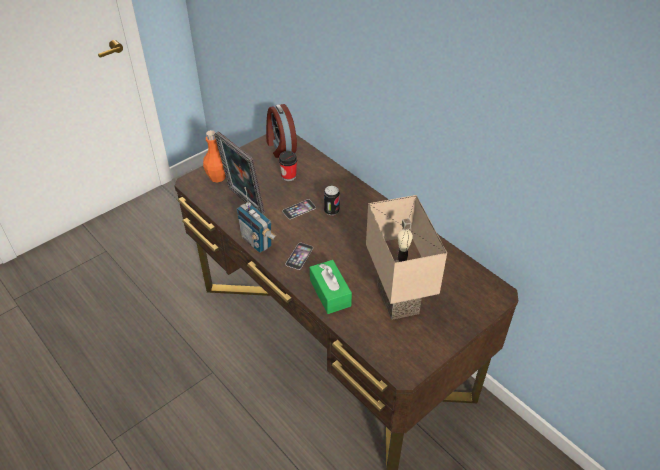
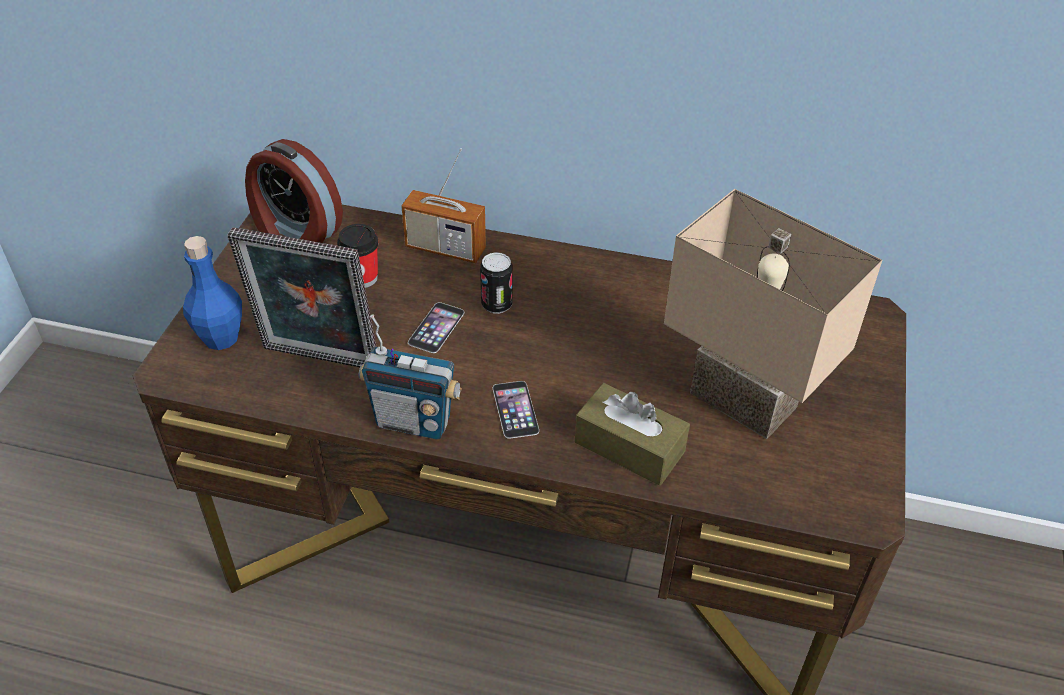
camera: 35 degrees left, 0 degrees up
(217, 177) = (221, 338): orange bottle -> blue bottle
(330, 293) = (629, 447): green tissue box -> brown tissue box
(332, 178) = (445, 248): none -> radio

